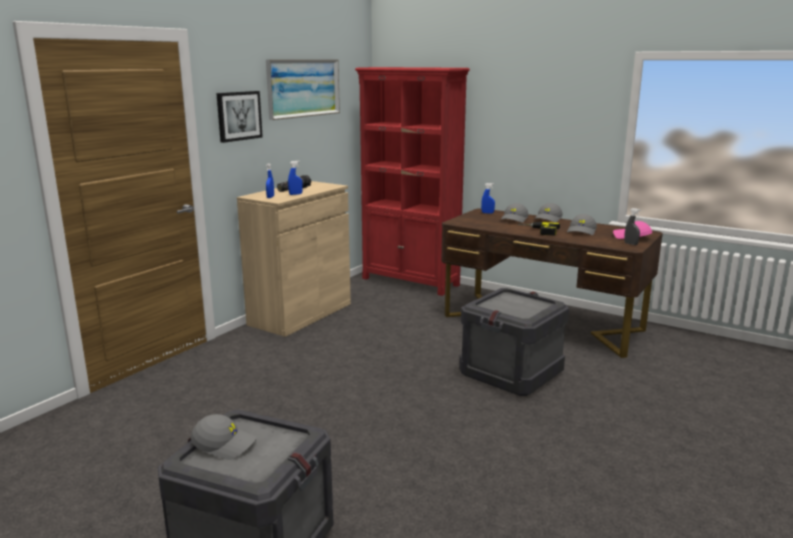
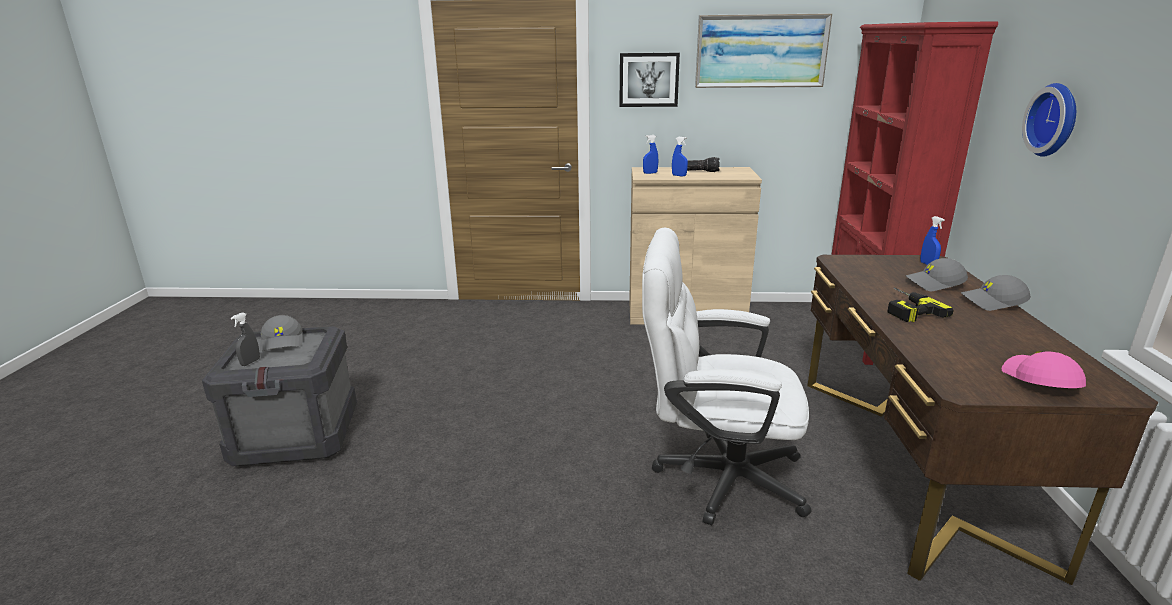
camera: 60 degrees right, 5 degrees up
(510, 373) = (715, 476): crate -> white office chair
(531, 120) = (1055, 120): none -> wall clock
(582, 231) = (978, 336): grey cap -> none
(631, 244) = (991, 386): grey spray bottle -> grey spray bottle (250, 362)

